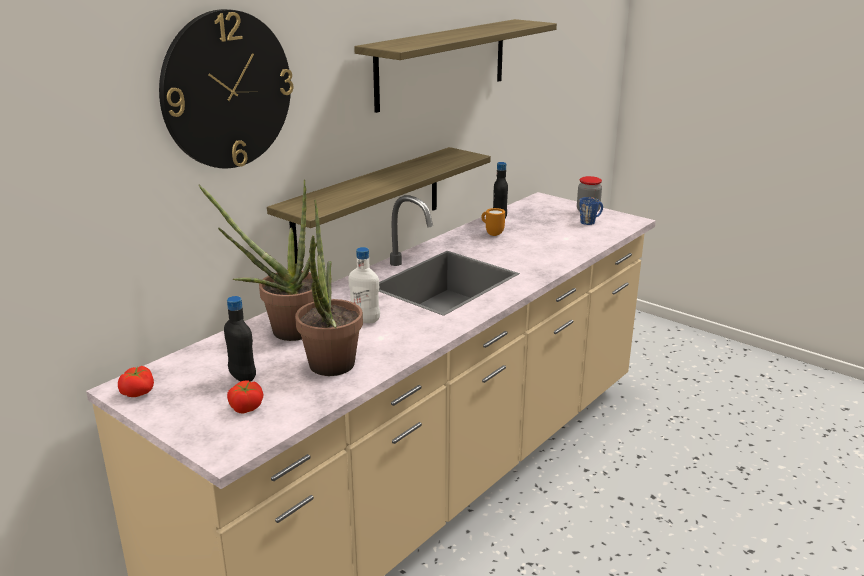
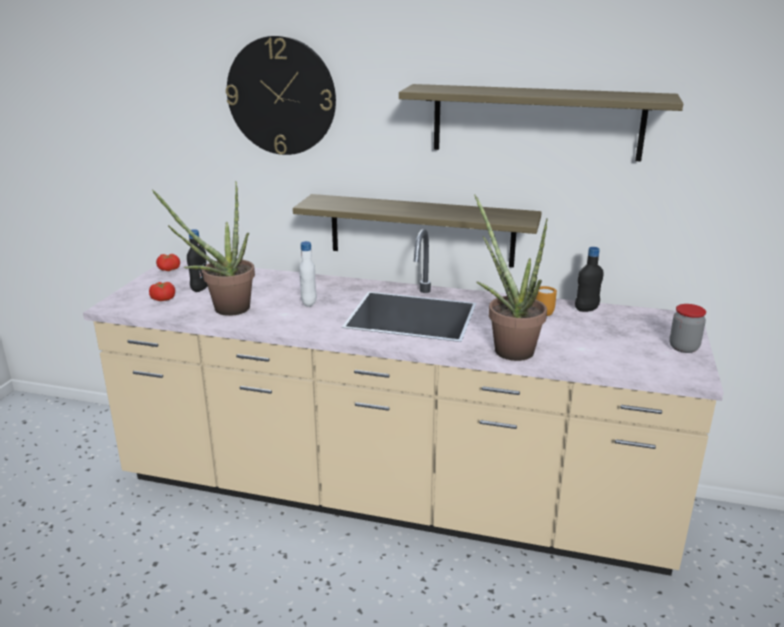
camera: 65 degrees right, 0 degrees up
(283, 331) = (270, 284): potted plant -> potted plant (507, 348)
(591, 221) = (653, 354): blue mug -> none

